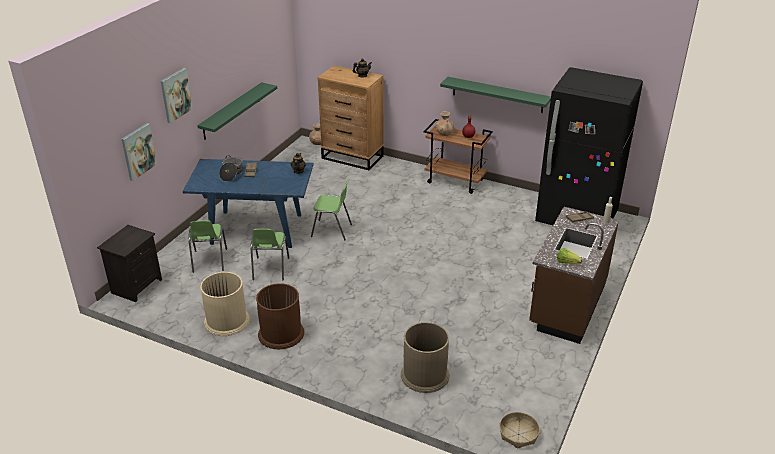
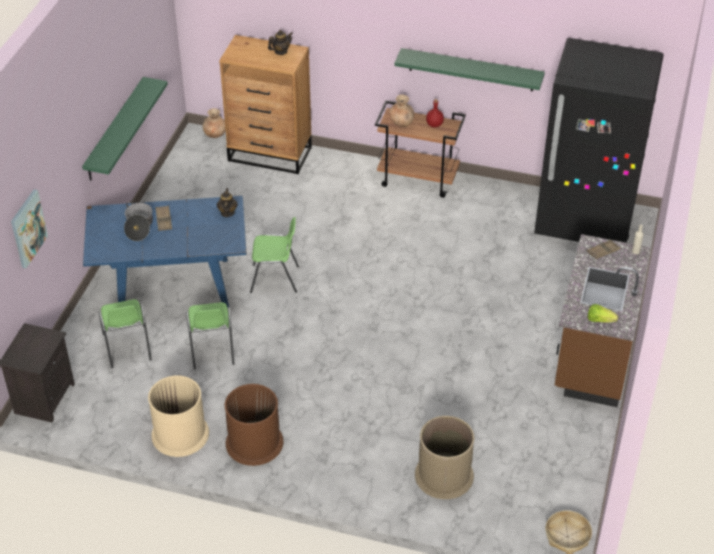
camera: 10 degrees left, 10 degrees up
(175, 95) = (59, 139): picture -> none

